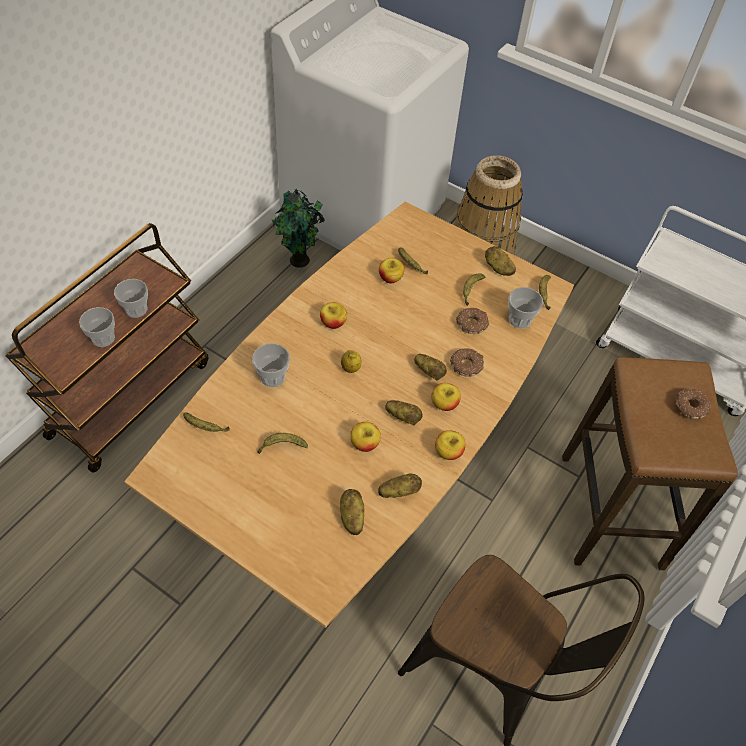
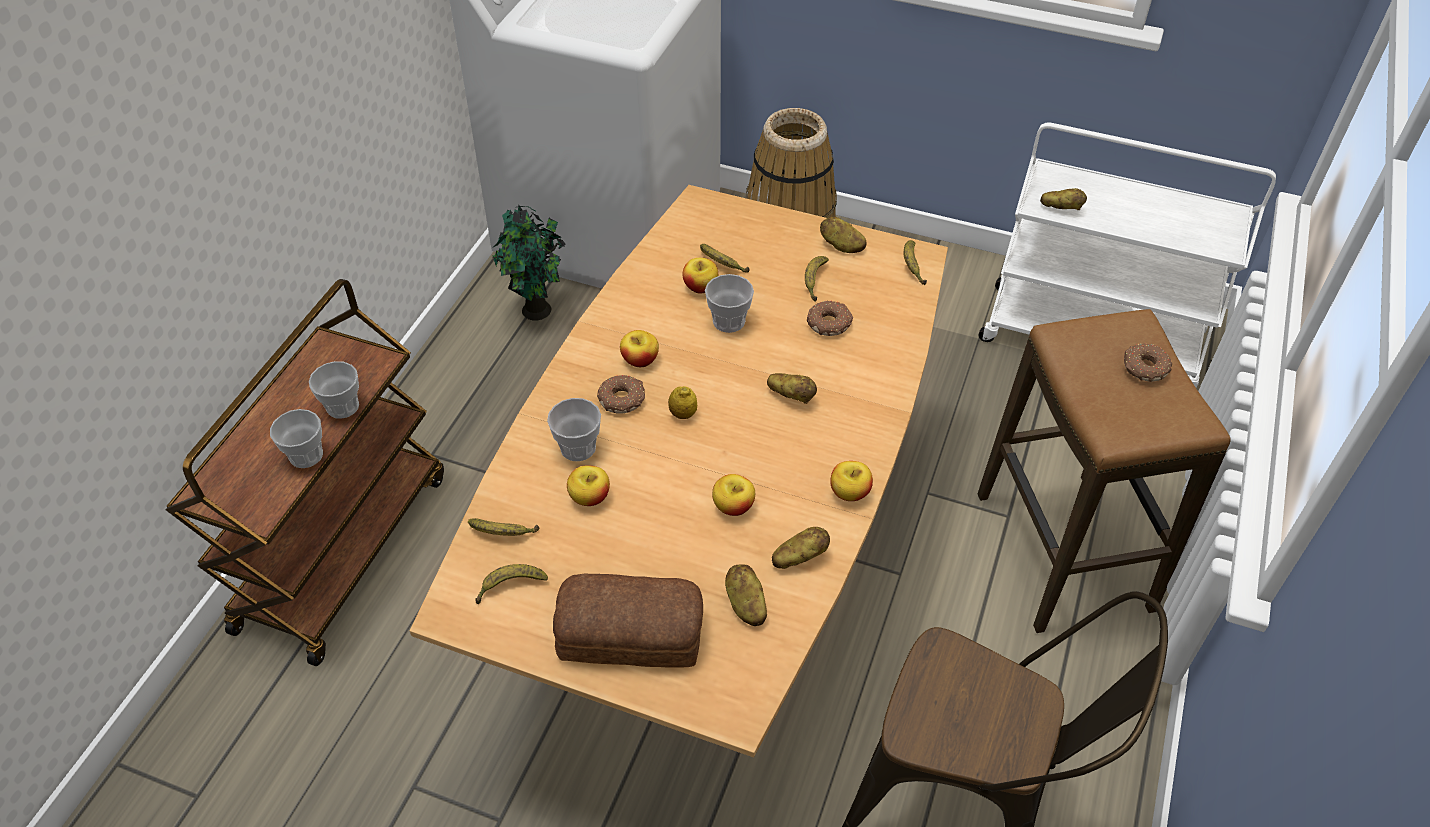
camera: 10 degrees left, 5 degrees down
(268, 520) = (632, 635): none -> bread
(282, 446) = (620, 535): banana -> banana (510, 586)
(403, 417) = (774, 461): potato -> potato (1061, 208)
(444, 404) = (824, 432): apple -> apple (589, 497)
(467, 365) = (839, 377): donut -> donut (623, 399)
(520, 319) = (891, 305): cup -> cup (729, 321)

